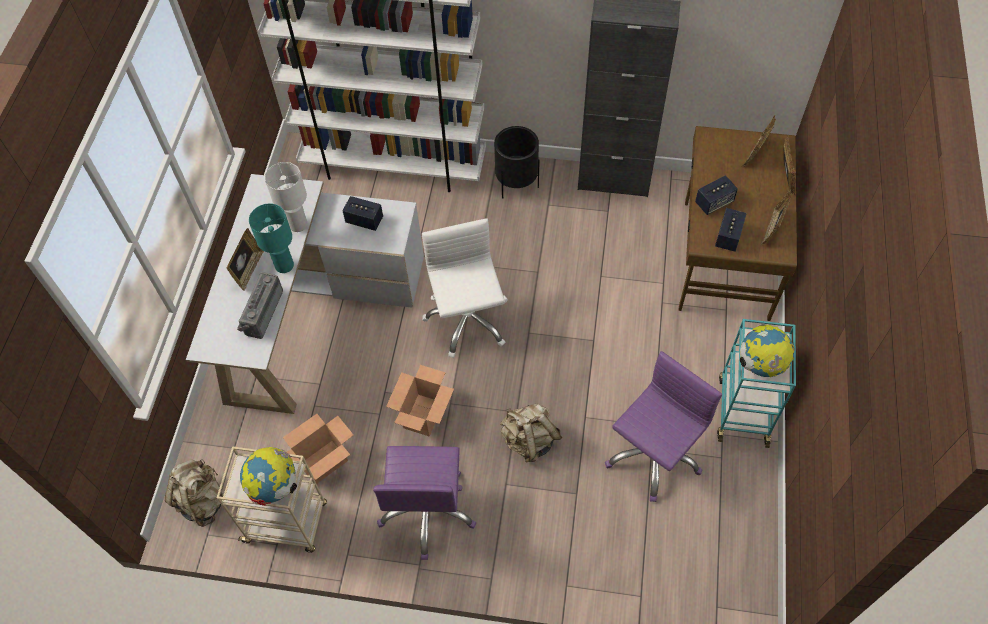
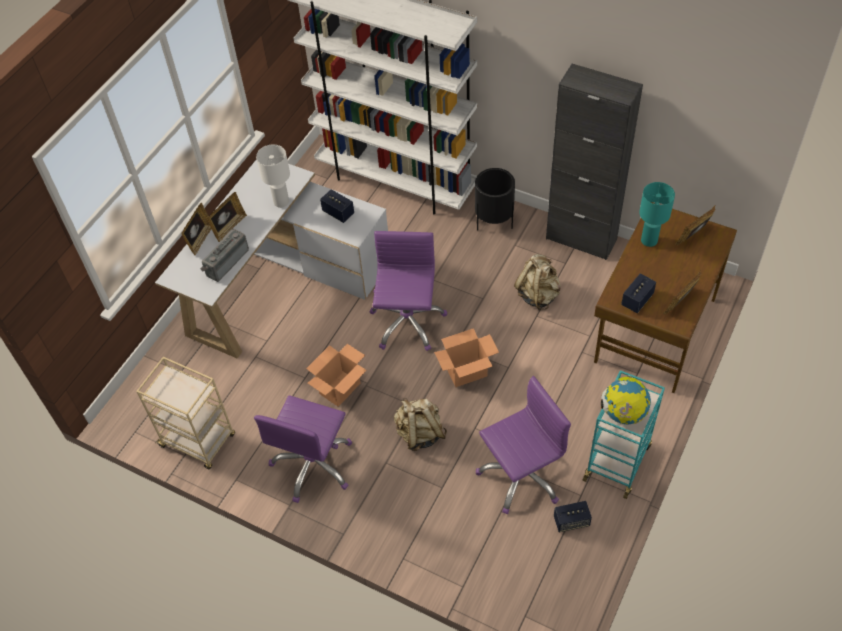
camera: 20 degrees right, 5 degrees down
(202, 500) = (141, 405): beige backpack -> beige backpack (538, 295)
(274, 486) = (184, 397): globe -> none
(284, 266) = (257, 231): turquoise table lamp -> turquoise table lamp (648, 241)
(323, 462) = (245, 402): cardboard box -> cardboard box (467, 372)
(467, 320) = (407, 322): white office chair -> purple office chair
(714, 202) = (637, 268): speaker -> speaker (571, 521)
(785, 177) = (711, 262): picture frame -> picture frame (200, 239)

